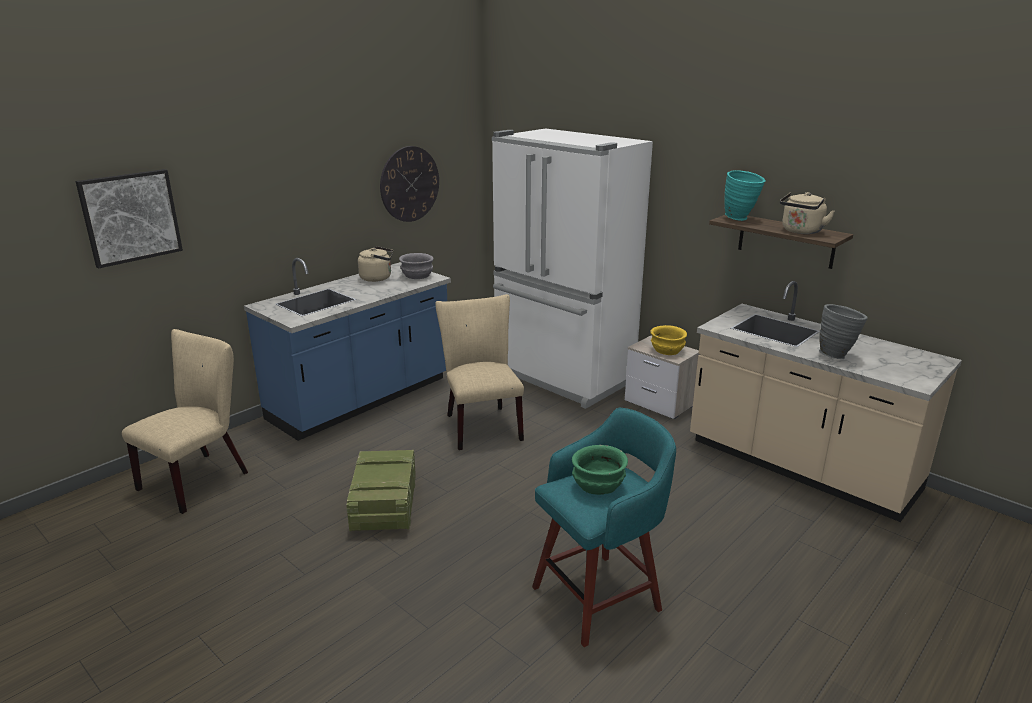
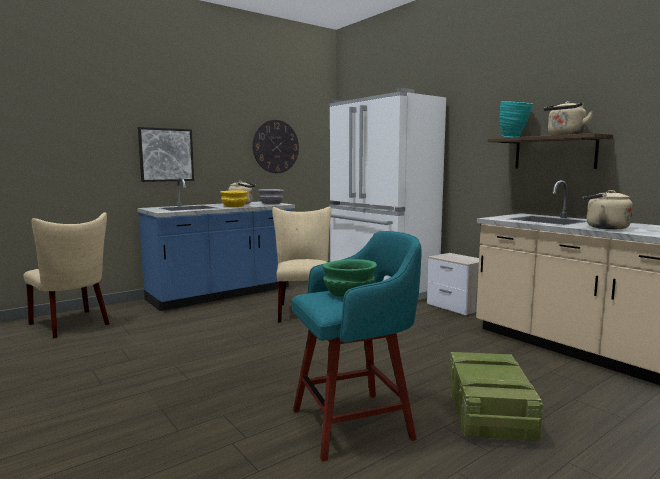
camera: 10 degrees right, 15 degrees down
(131, 217) = (57, 127): picture -> picture (166, 155)
(200, 478) = (73, 325): beige chair -> beige chair turned 90 degrees clockwise
(384, 506) = (197, 349): crate -> crate (489, 414)
(667, 350) = (461, 258): yellow bowl -> yellow bowl (235, 206)
(836, 355) = (604, 227): grey vase -> beige kettle

